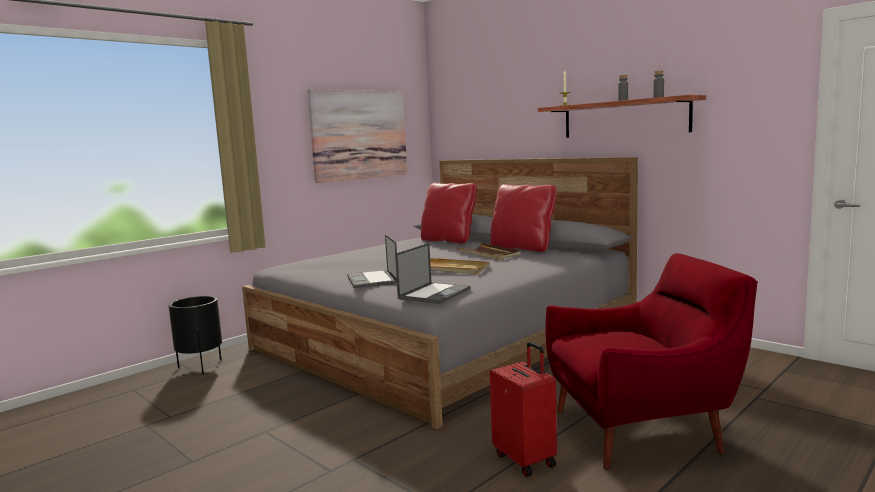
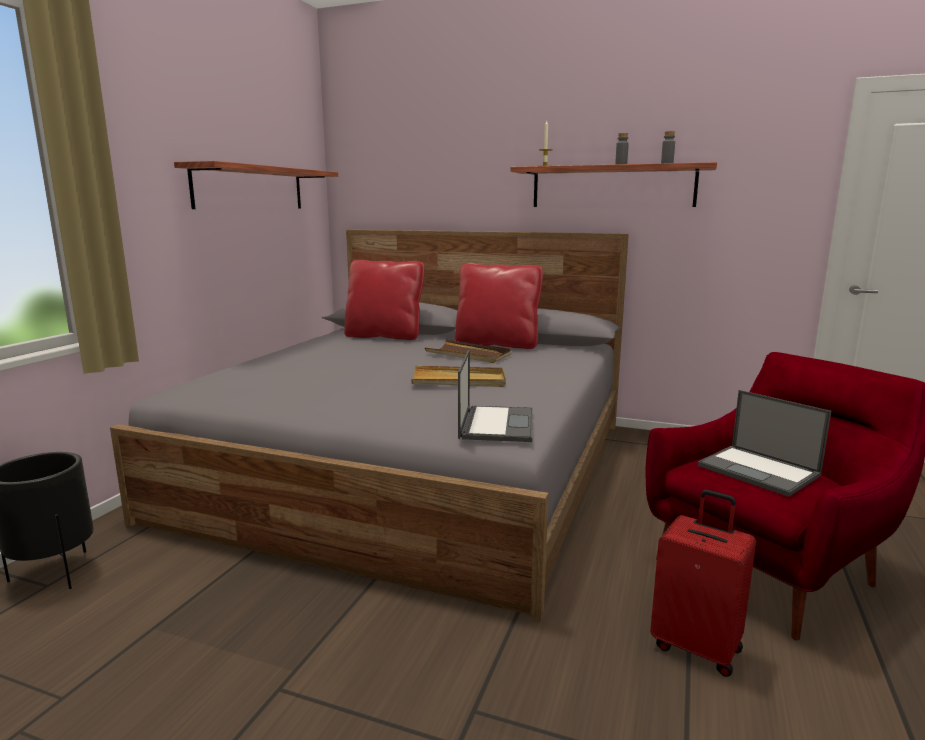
camera: 25 degrees left, 5 degrees up
(359, 135) = (250, 188): picture -> shelf
(372, 280) = (371, 407): laptop -> laptop (759, 471)

